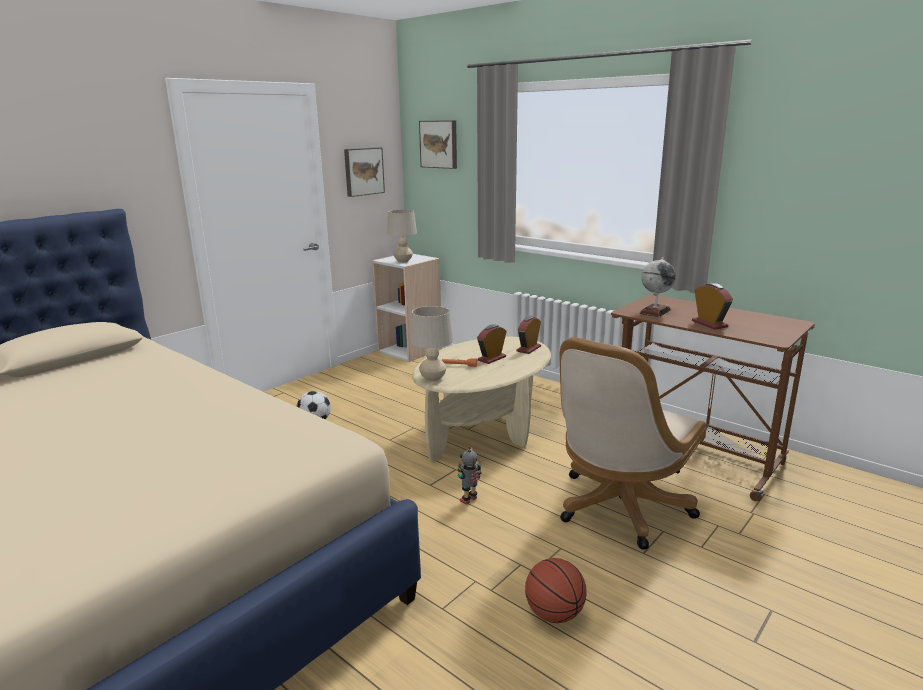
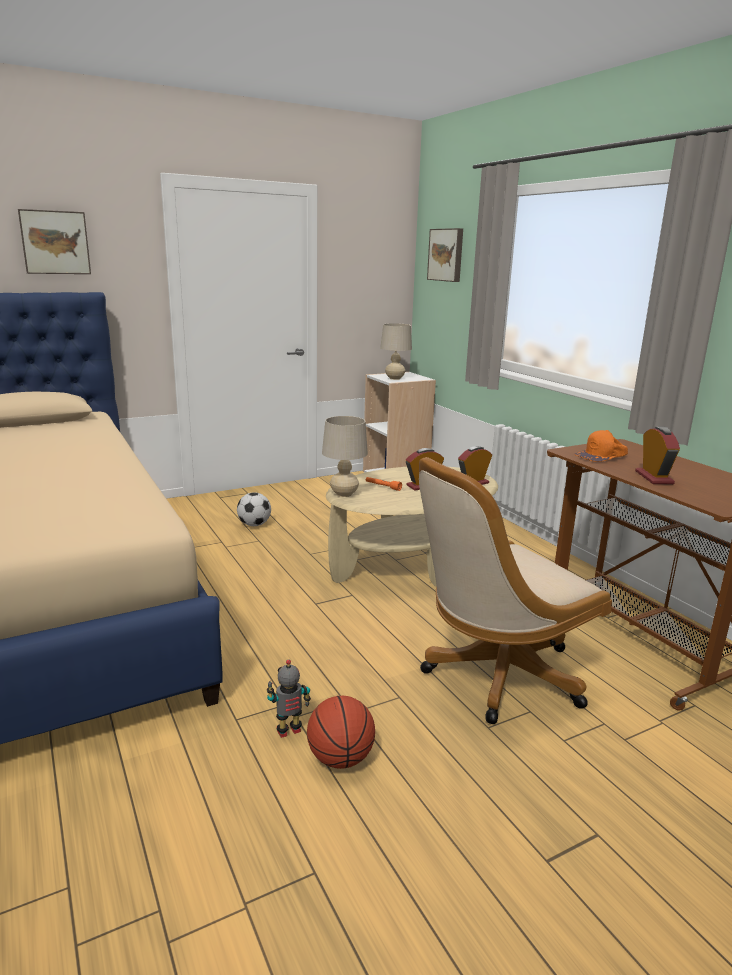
camera: 20 degrees right, 0 degrees up
(363, 171) = (365, 280): picture -> picture (55, 242)
(469, 500) = (342, 627): toy robot -> toy robot (289, 732)
(655, 311) = (601, 456): globe -> orange cap

